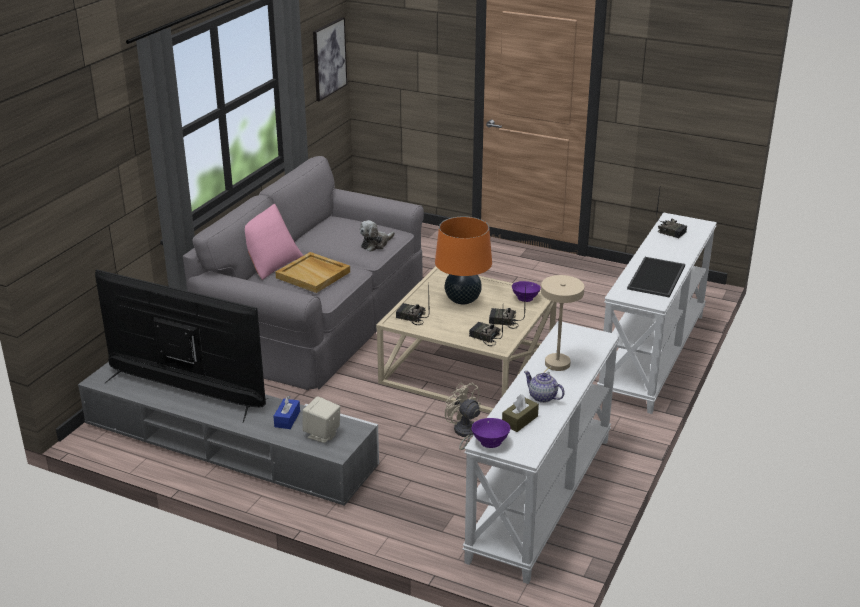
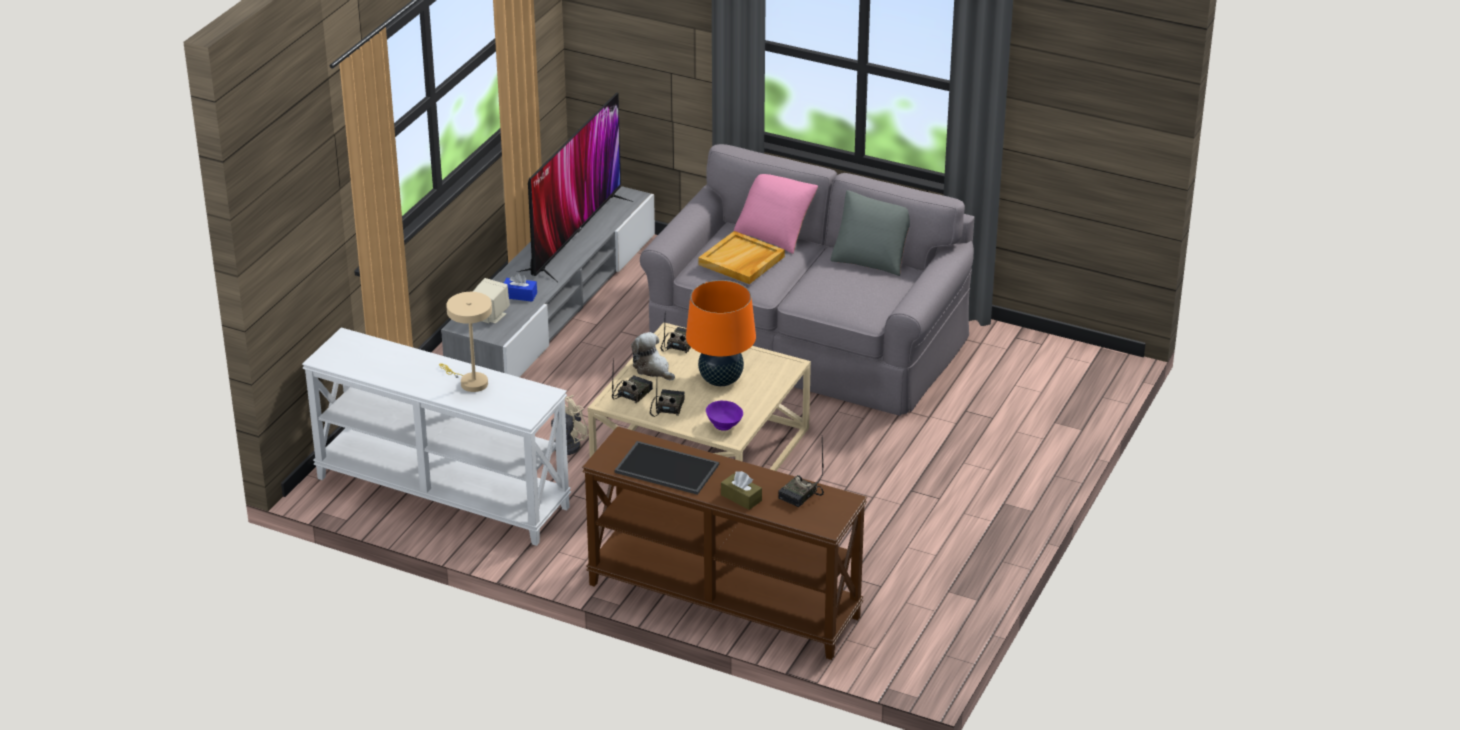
camera: 90 degrees right, 5 degrees up
(315, 228) = (872, 258): none -> grey pillow
(329, 58) = (1107, 128): picture -> none
(375, 244) = (831, 302): plush toy -> plush toy (653, 369)
(490, 442) = (345, 340): purple bowl -> none
(520, 420) = (376, 357): brown tissue box -> brown tissue box (741, 498)
(543, 397) = (414, 372): teapot -> none
(654, 356) = (722, 601): white console table -> brown console table

